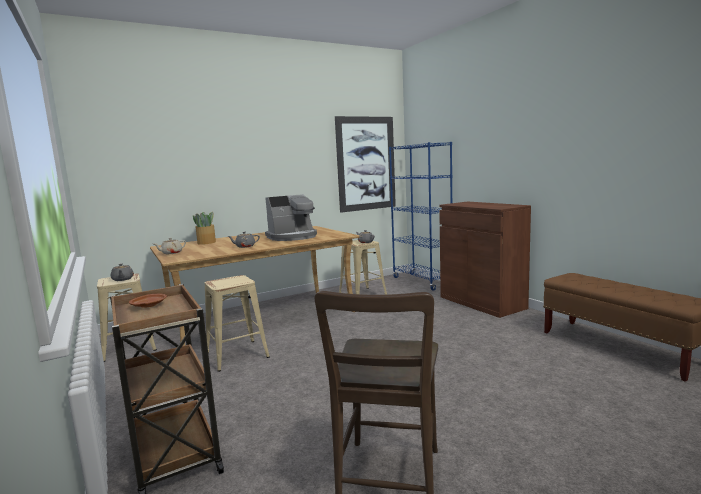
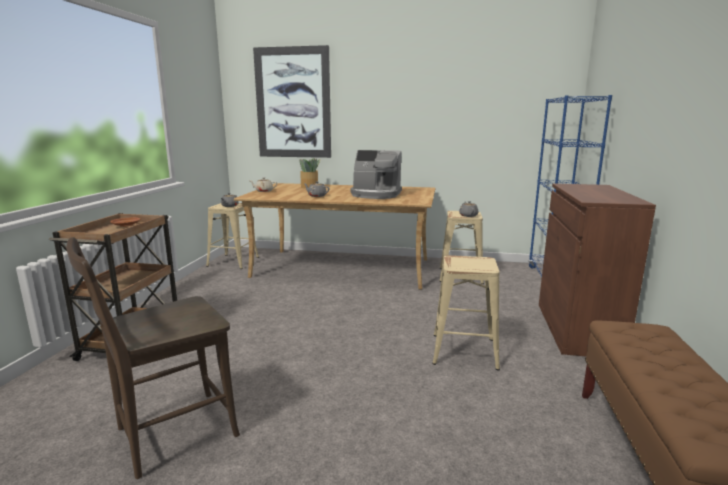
camera: 40 degrees right, 5 degrees up
(237, 355) = (273, 292): beige stool -> beige stool (464, 351)
(366, 163) = (516, 120): picture -> picture (293, 103)

